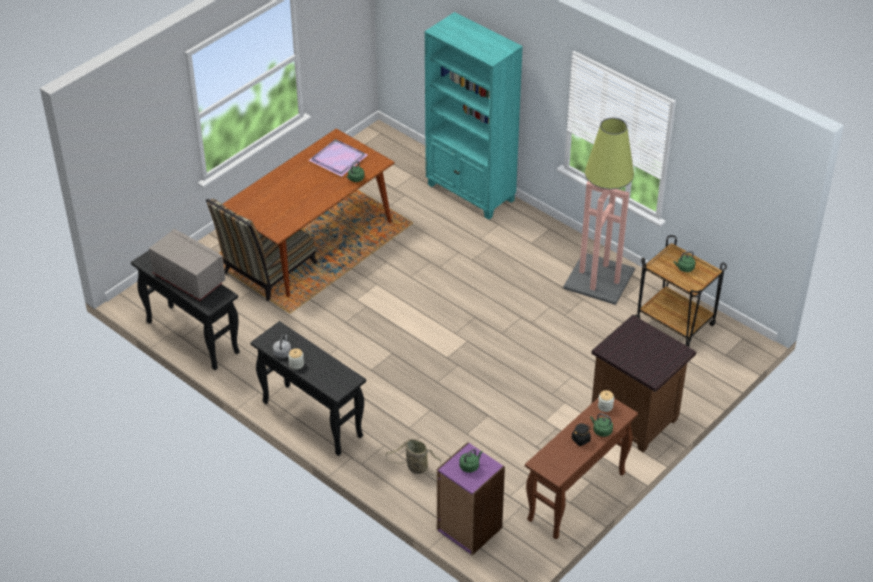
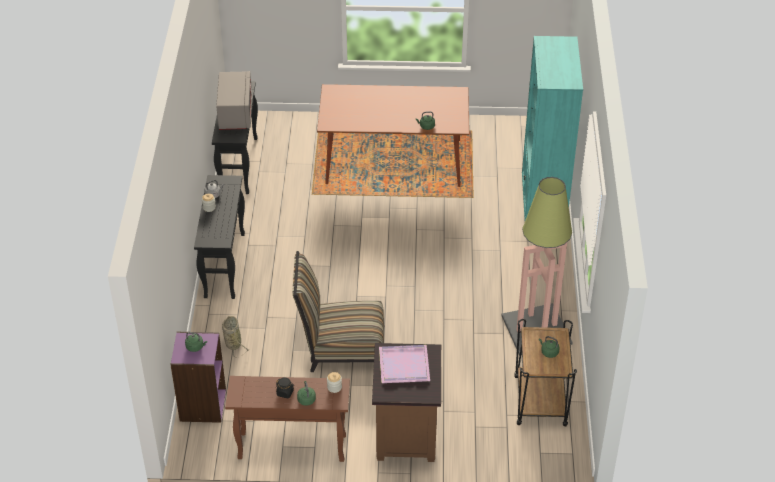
camera: 50 degrees right, 0 degrees up
(266, 271) = (338, 159): chair -> chair (341, 348)
(338, 158) = (437, 106): purple tray -> purple tray (405, 364)

